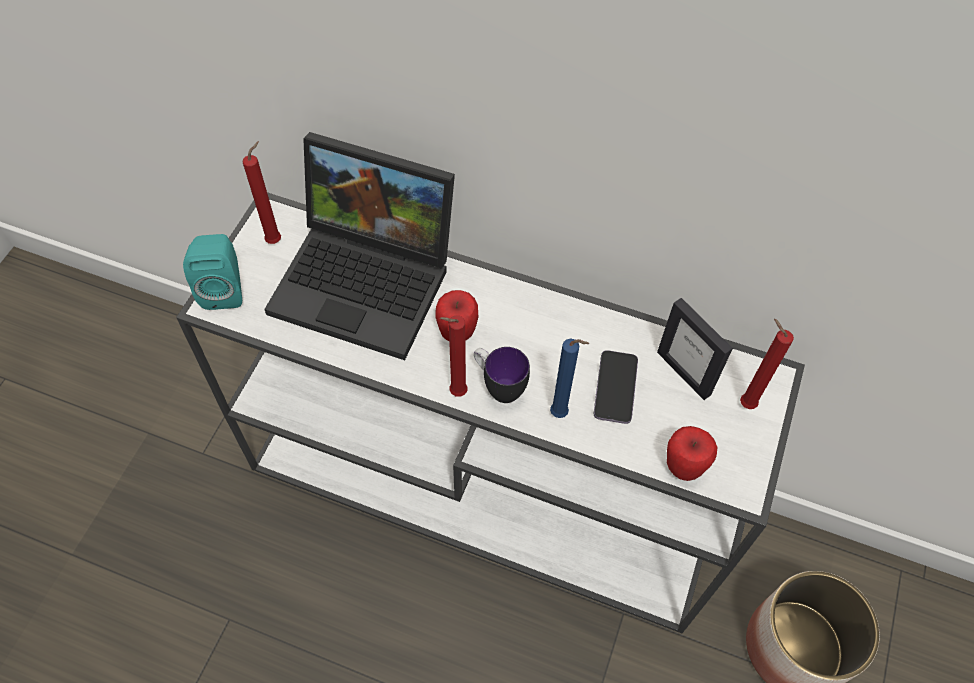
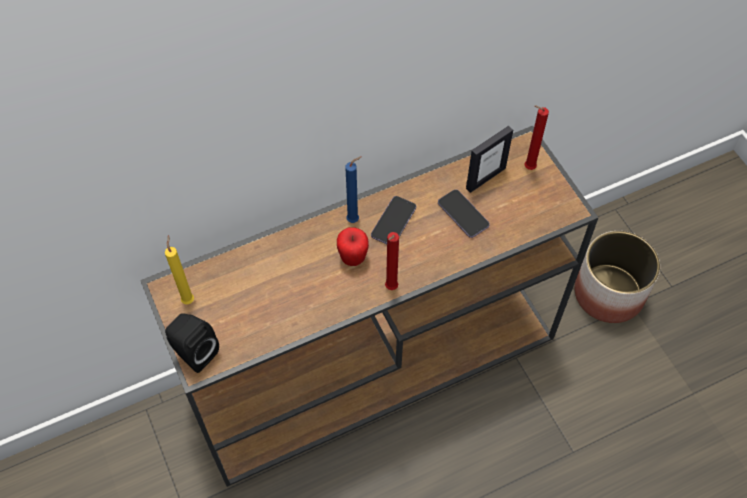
camera: 45 degrees left, 0 degrees up
(224, 289) = (194, 352): turquoise speaker -> black speaker
(276, 240) = (188, 299): red candle -> yellow candle
(369, 280) = (271, 273): laptop -> none
(487, 488) = (376, 362): white console table -> brown console table
(498, 386) = (407, 265): mug -> none
(536, 333) = (393, 222): none -> phone
(561, 414) = (453, 251): blue candle -> blue candle (355, 220)
(683, 466) = (535, 223): apple -> none
(684, 373) = (485, 178): picture frame -> picture frame turned 45 degrees counterclockwise

